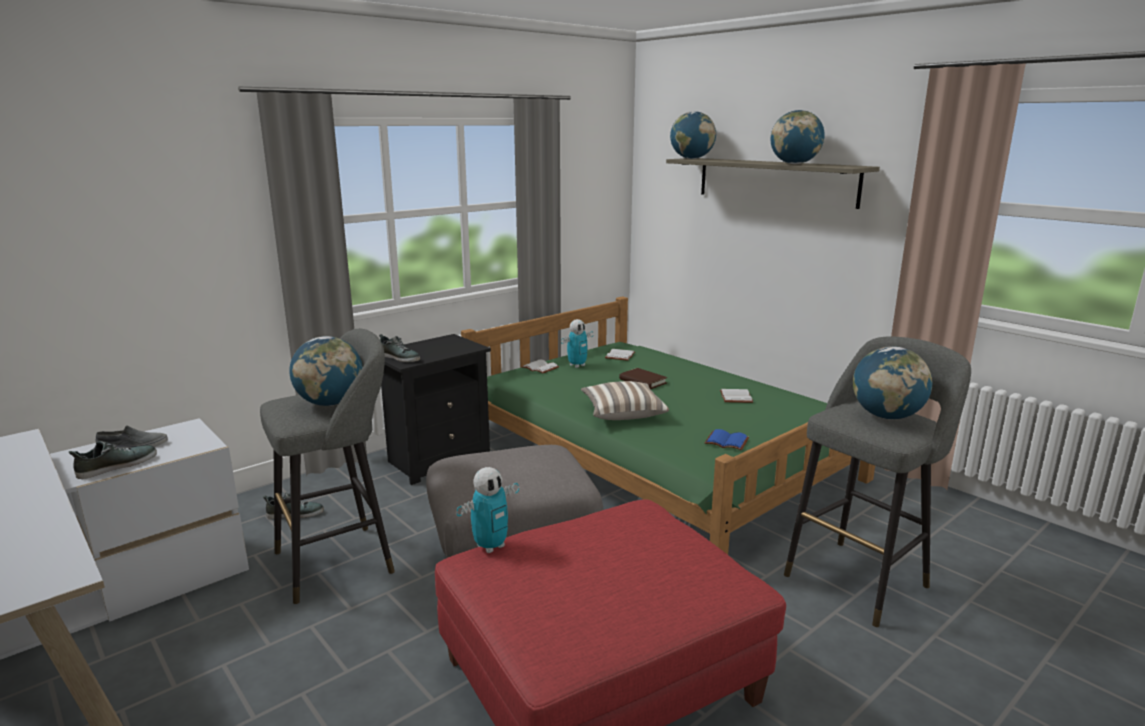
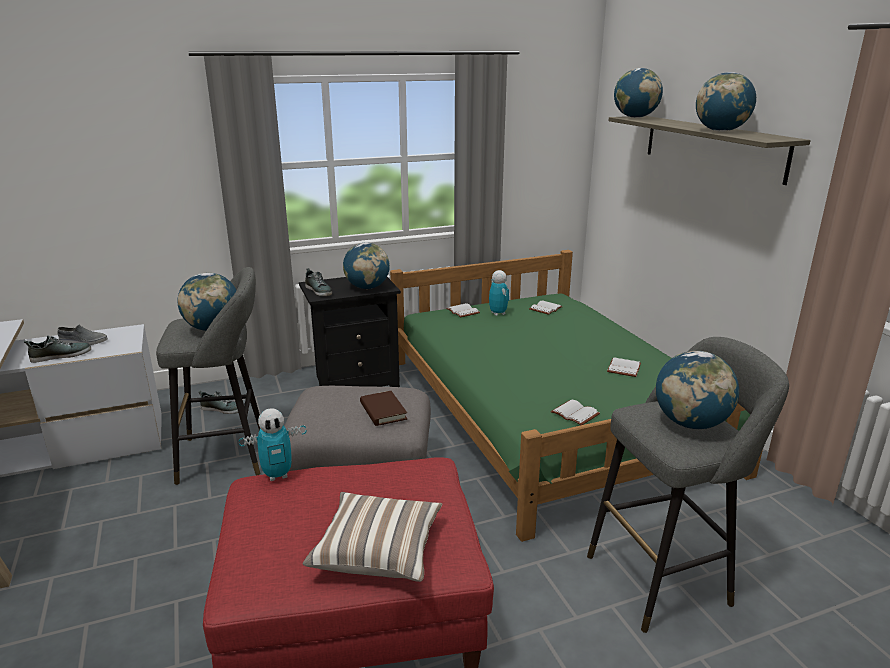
camera: 20 degrees right, 5 degrees up
(452, 349) = (367, 287): none -> globe
(577, 365) = (498, 313): toy robot -> toy robot turned 90 degrees counterclockwise
(622, 413) = (499, 368): pillow -> pillow (378, 551)
(643, 381) = (545, 338): brown book -> brown book (383, 411)
(725, 442) = (573, 414): blue book -> white book

